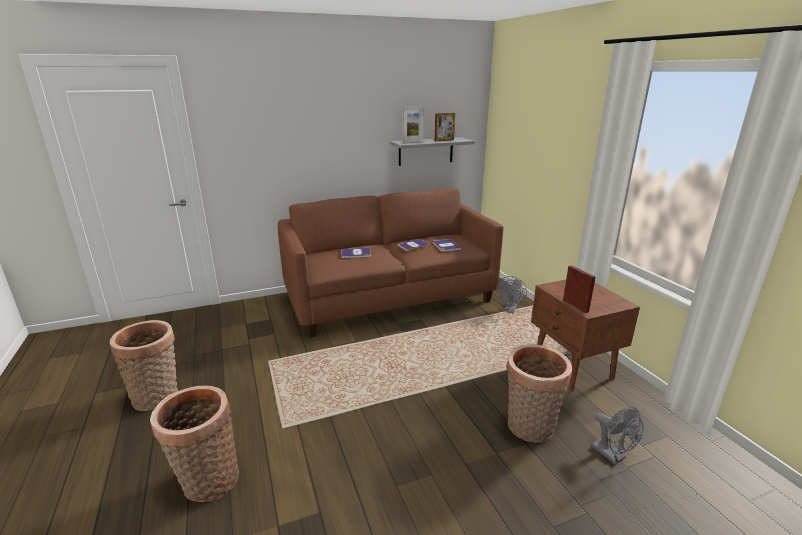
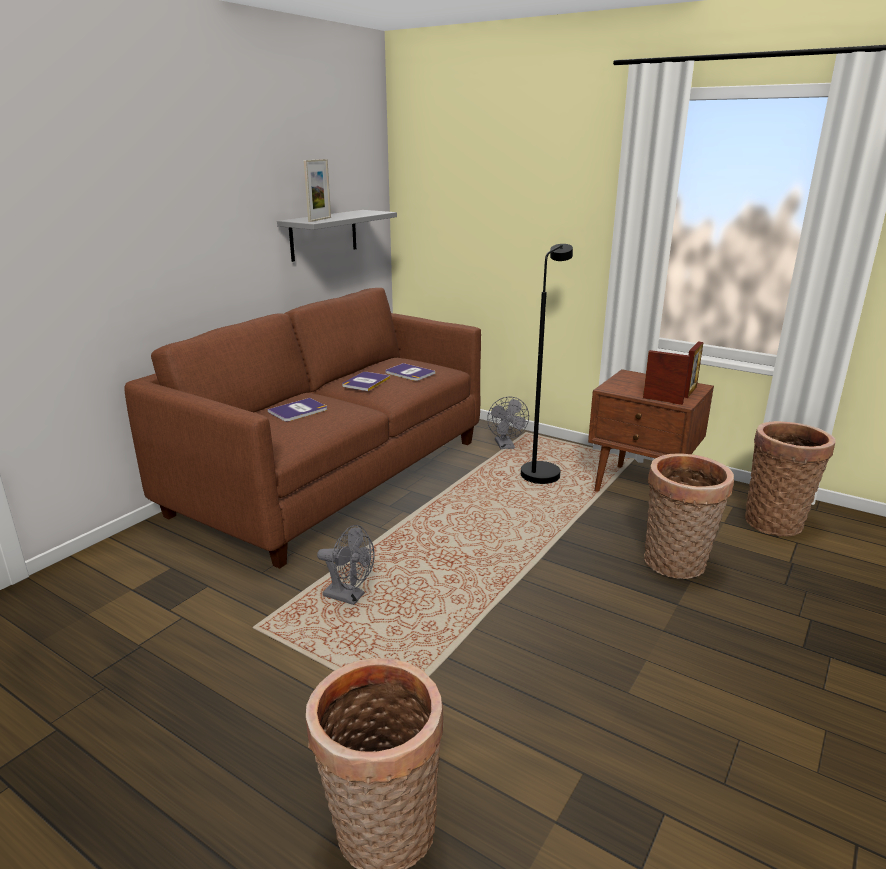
camera: 35 degrees left, 0 degrees up
(158, 397) = (109, 772): basket -> basket (776, 521)
(444, 140) = (356, 214): picture frame -> picture frame (689, 392)
(514, 333) = (541, 470): none -> black floor lamp
(612, 455) = (769, 557): grey fan -> grey fan (349, 596)

